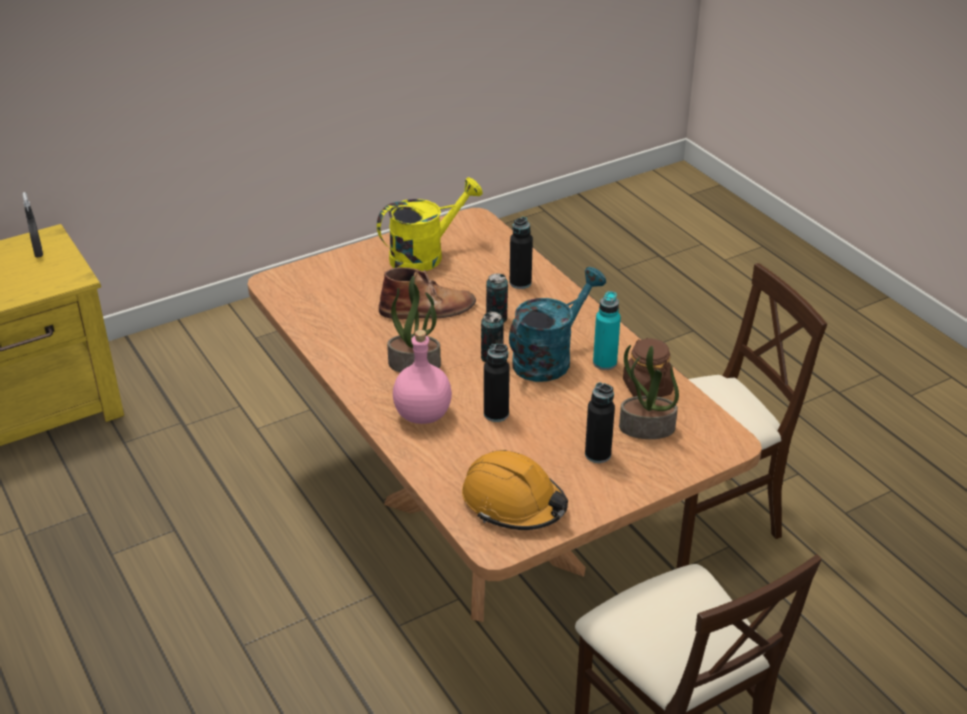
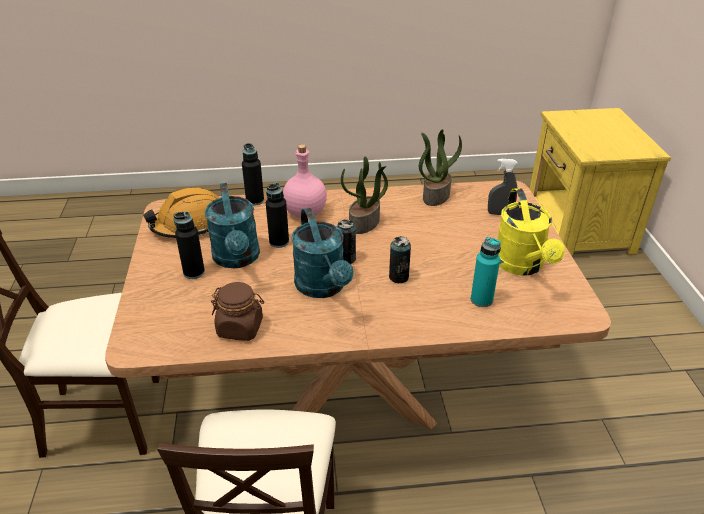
camera: 115 degrees right, 0 degrees up
(38, 252) = (628, 146): grey spray bottle -> grey spray bottle (499, 213)
(428, 309) = (433, 247): brown boot -> none
(520, 283) = (447, 308): black bottle -> black bottle (255, 200)
(550, 432) = (237, 259): none -> turquoise watering can
(604, 363) = (292, 316): turquoise bottle -> turquoise bottle (481, 300)
(646, 428) = (195, 307): potted plant -> potted plant (435, 196)

